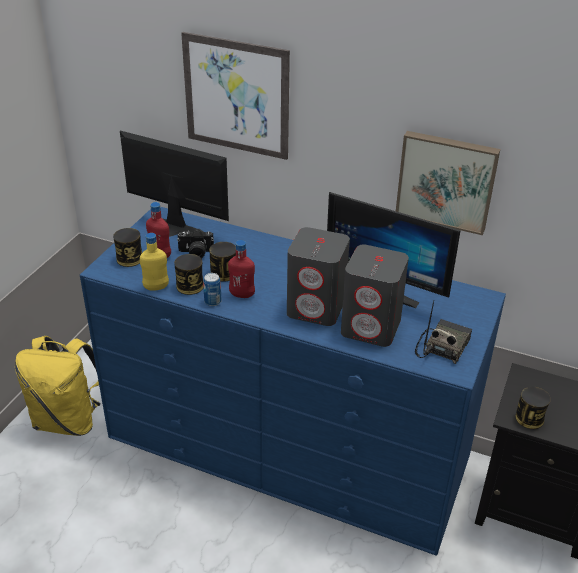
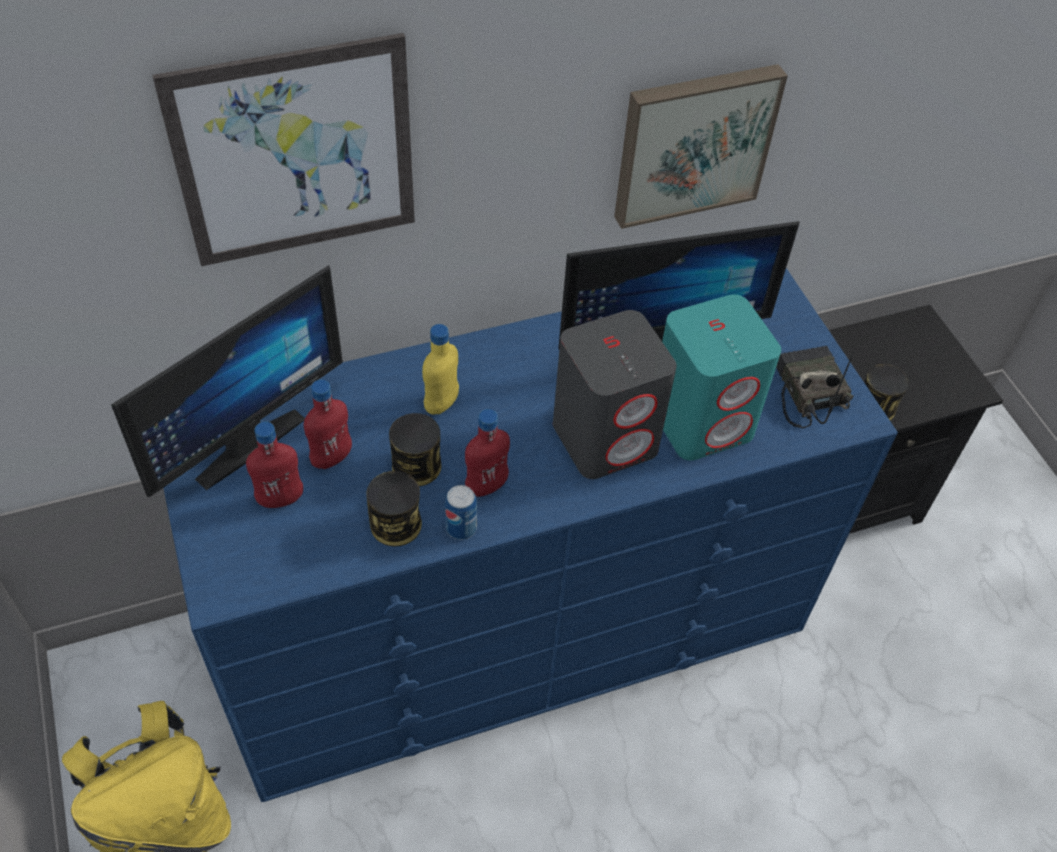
camera: 45 degrees left, 15 degrees up
(129, 259) = (240, 540): can -> none
(156, 287) = (349, 563): yellow bottle -> yellow bottle (441, 403)
(172, 230) = (242, 440): monitor -> monitor turned 150 degrees clockwise
(196, 253) = (331, 458): camera -> red bottle
(371, 327) = (702, 420): grey speaker -> turquoise speaker

